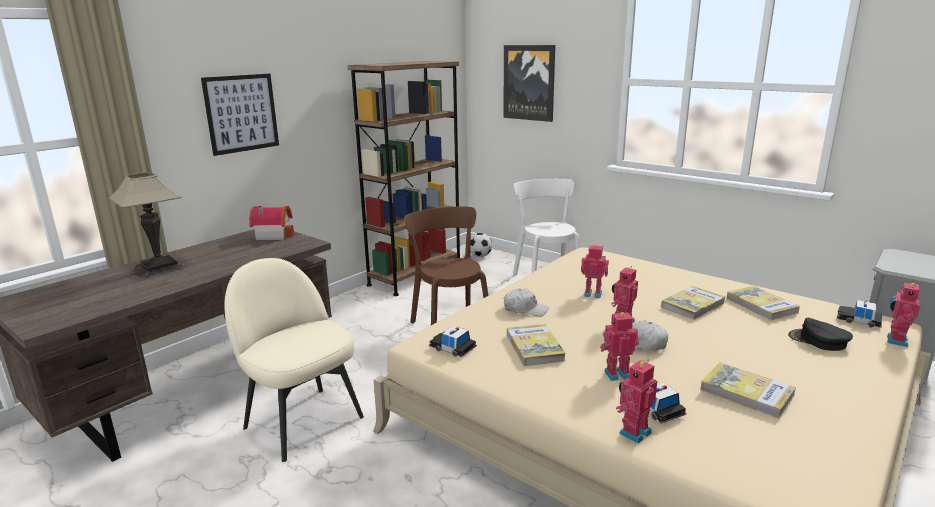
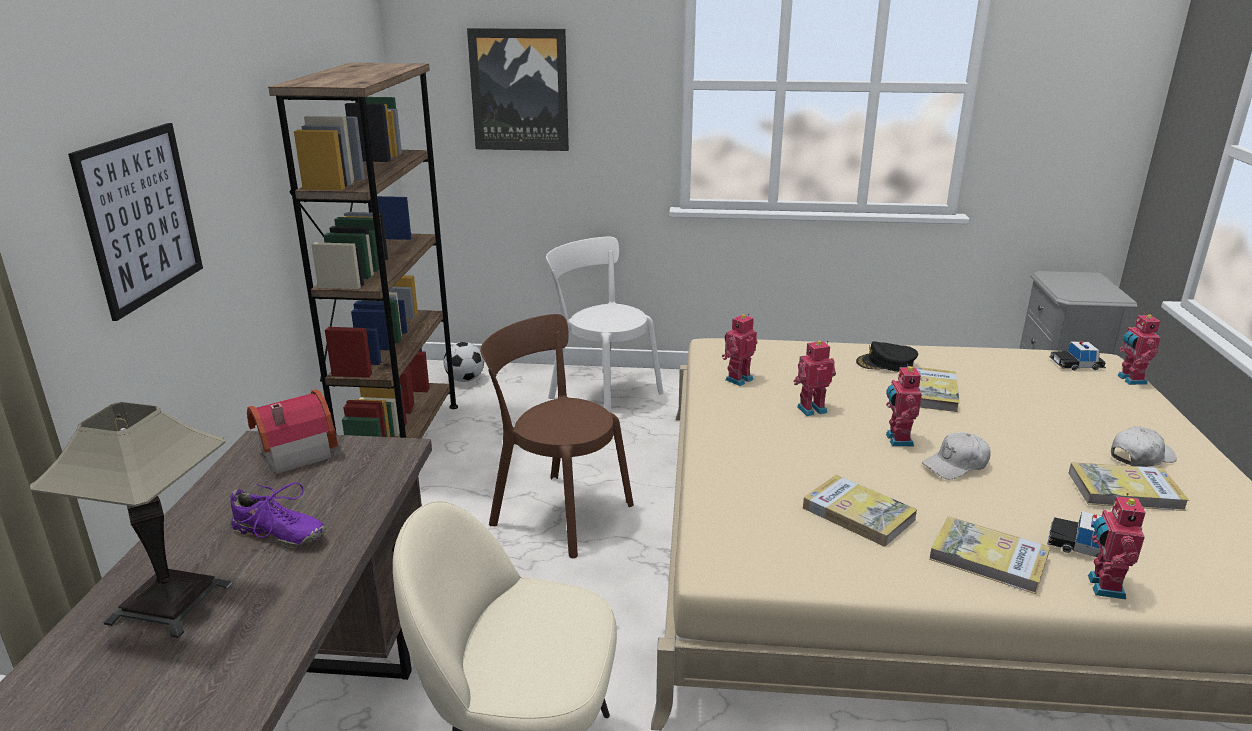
camera: 35 degrees left, 5 degrees up
(223, 258) = (279, 534): none -> purple shoe
(452, 348) = (769, 555): toy car -> none
(525, 309) = (767, 459): white cap -> white cap (1140, 457)
(616, 373) = (985, 515): toy robot -> toy robot (737, 379)
(761, 305) = (984, 372): book -> book (988, 558)
(818, 340) = (1082, 401): black cap -> black cap (886, 363)

